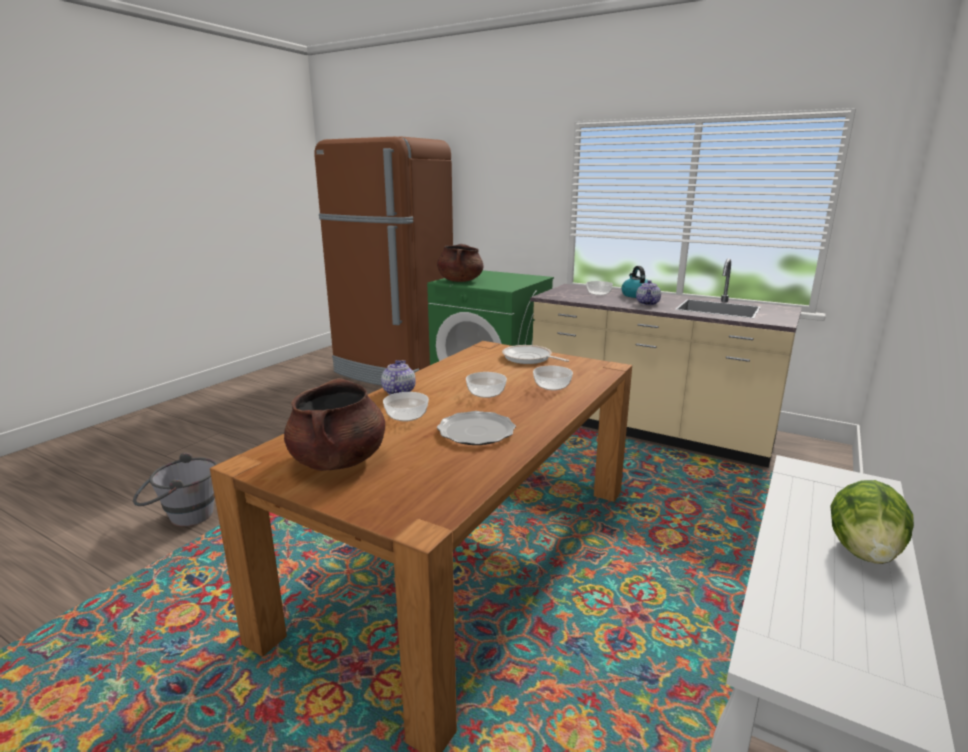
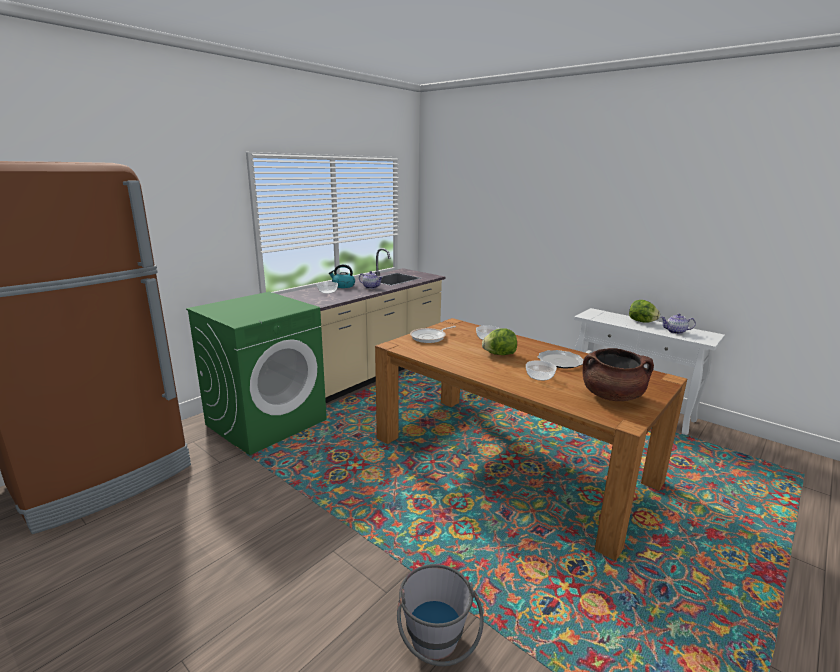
camera: 80 degrees left, 0 degrees up
(398, 391) = (493, 377): teapot -> teapot (675, 332)
(460, 281) = (246, 317): brown cooking pot -> none
(485, 393) = (499, 354): bowl -> lettuce

